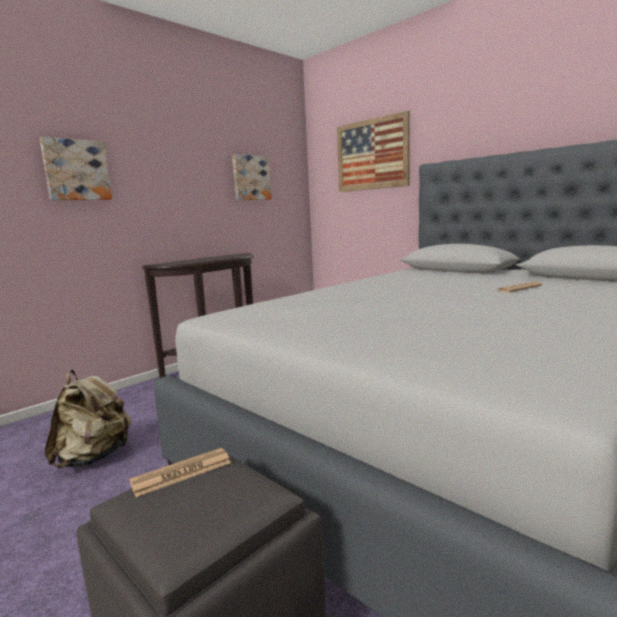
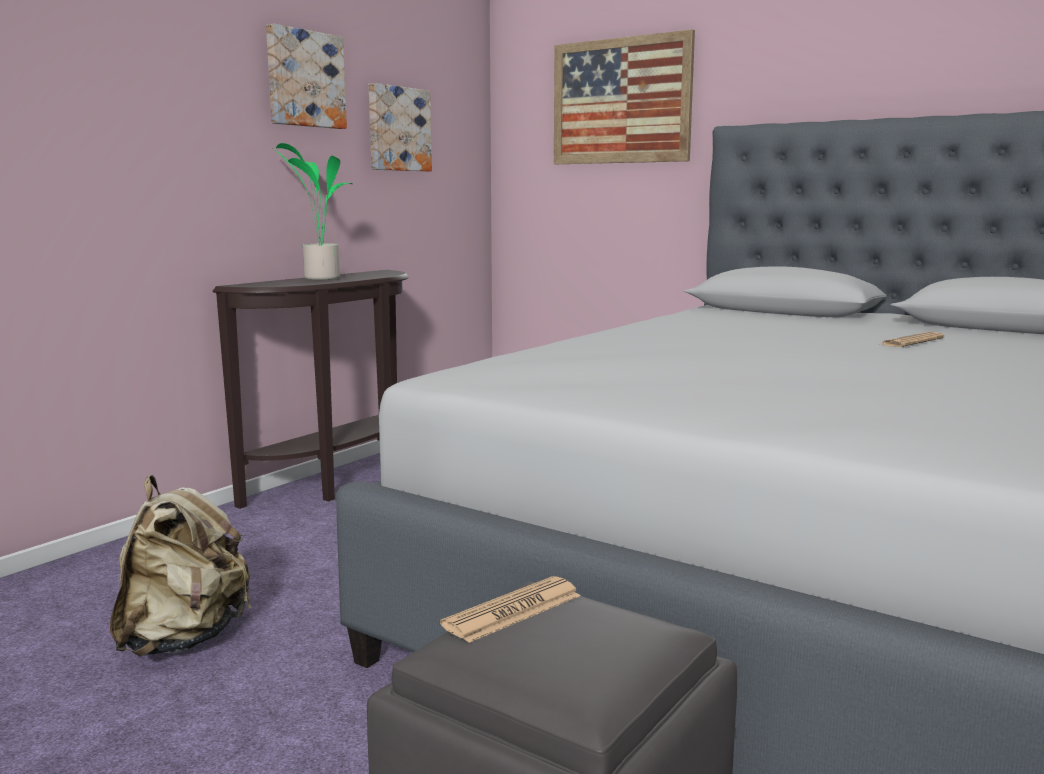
camera: 10 degrees left, 0 degrees up
(76, 170) = (104, 98): picture -> picture (304, 79)
(202, 259) = (319, 278): none -> potted plant

